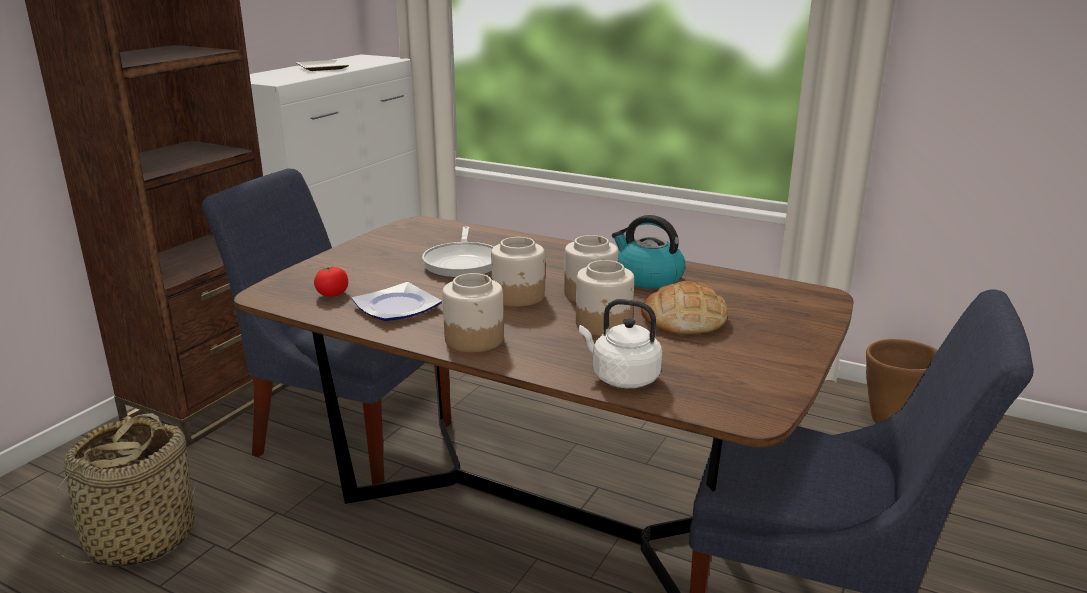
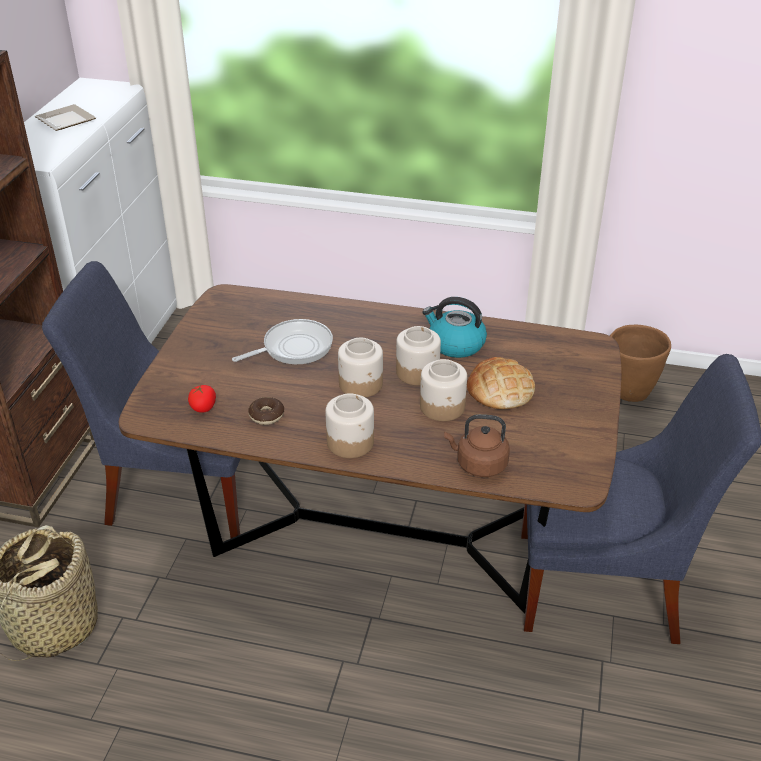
camera: 15 degrees left, 15 degrees up
(395, 307) = (266, 415): plate -> donut
(463, 263) = (293, 348): frying pan -> frying pan turned 105 degrees counterclockwise
(622, 378) = (478, 464): white kettle -> brown kettle

